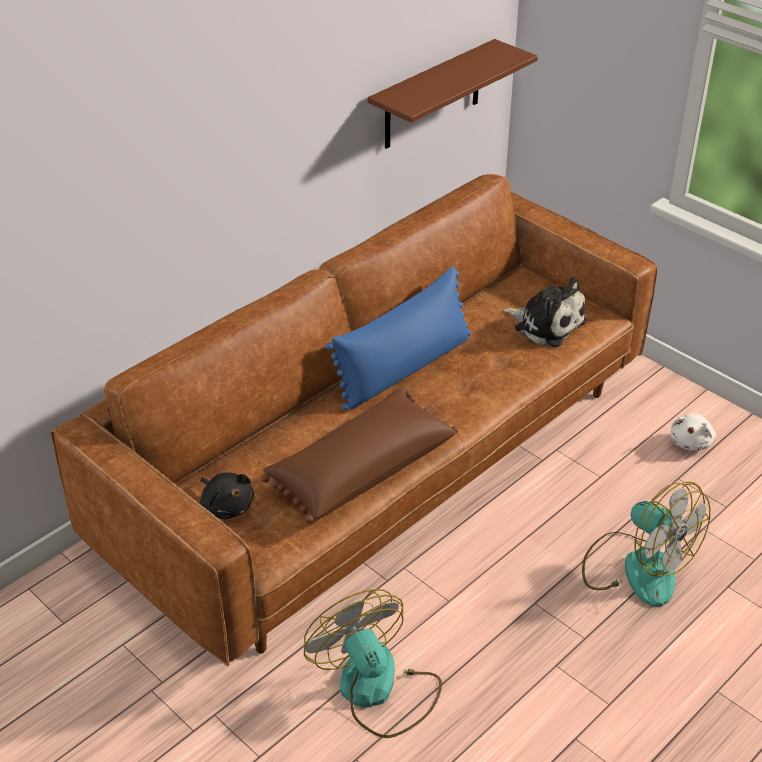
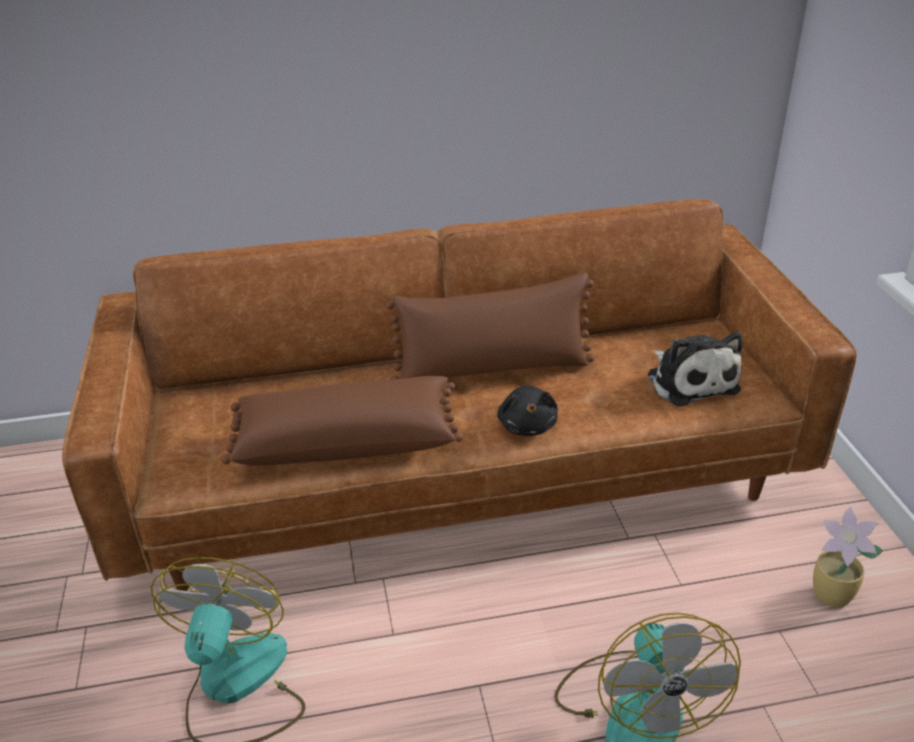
camera: 35 degrees right, 5 degrees down
(226, 506) = (199, 423): black plush toy -> black plush toy (527, 425)
(404, 368) = (493, 368): blue pillow -> brown pillow
(432, 96) = (652, 88): brown shelf -> none
(691, 442) = (832, 597): white plush toy -> potted plant

